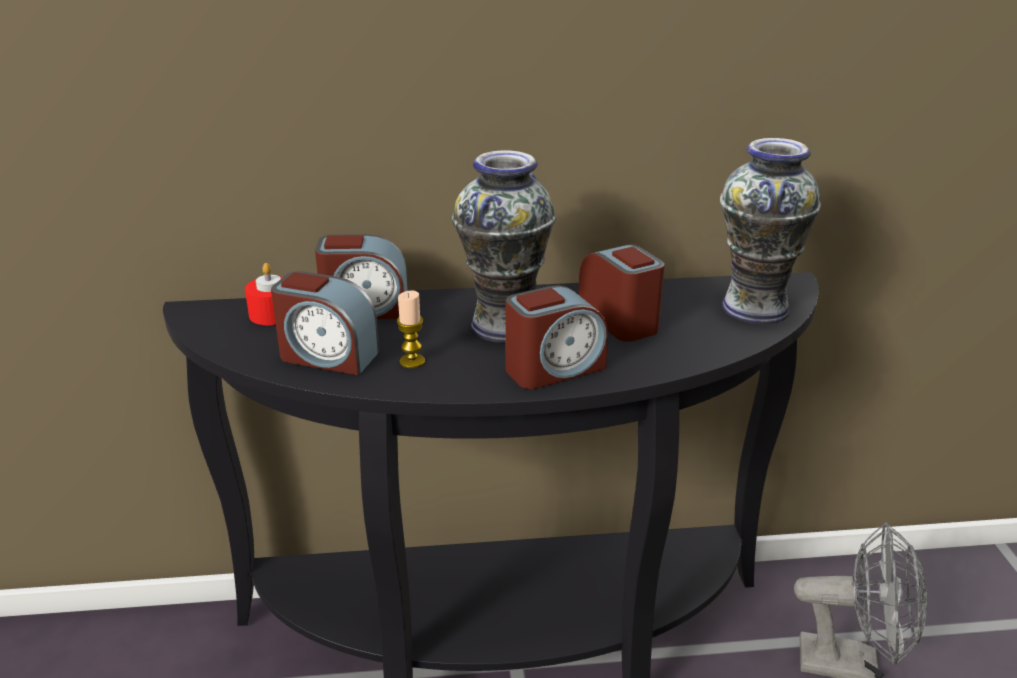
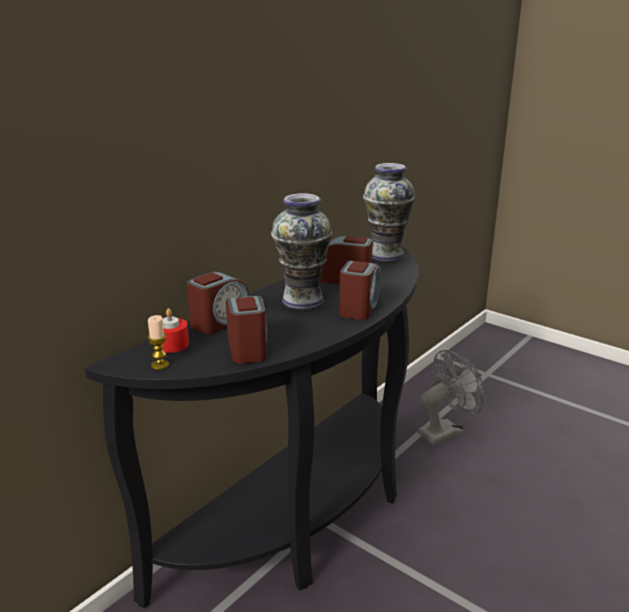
camera: 45 degrees left, 5 degrees down
(327, 356) = (247, 348): alarm clock -> alarm clock turned 75 degrees counterclockwise
(412, 361) = (294, 332): candle -> candle (160, 365)

